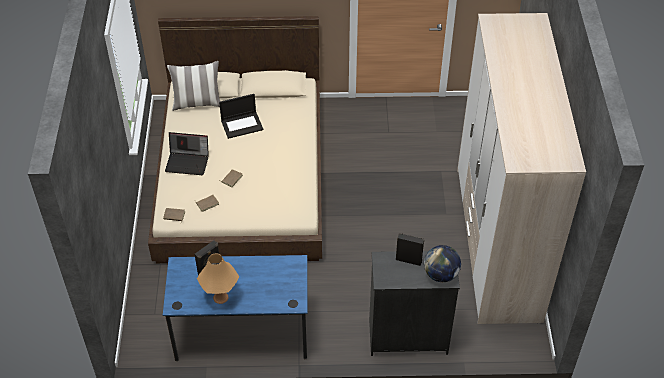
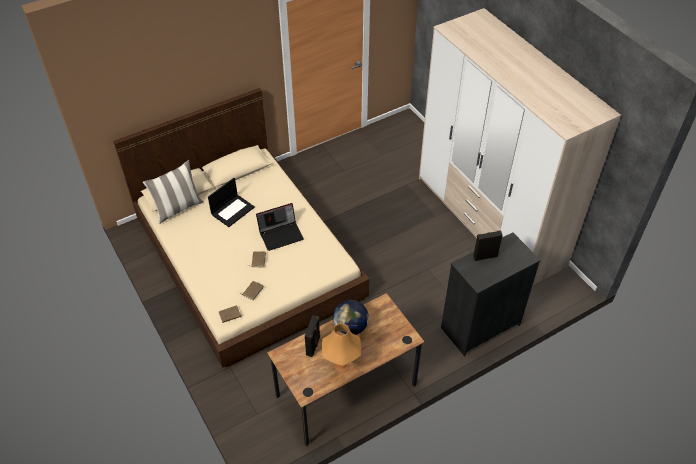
camera: 30 degrees left, 0 degrees up
(188, 162) = (208, 262): laptop -> laptop (281, 234)
(242, 332) = (346, 390): blue desk -> brown desk
(441, 274) = (518, 256): globe -> globe (351, 327)

